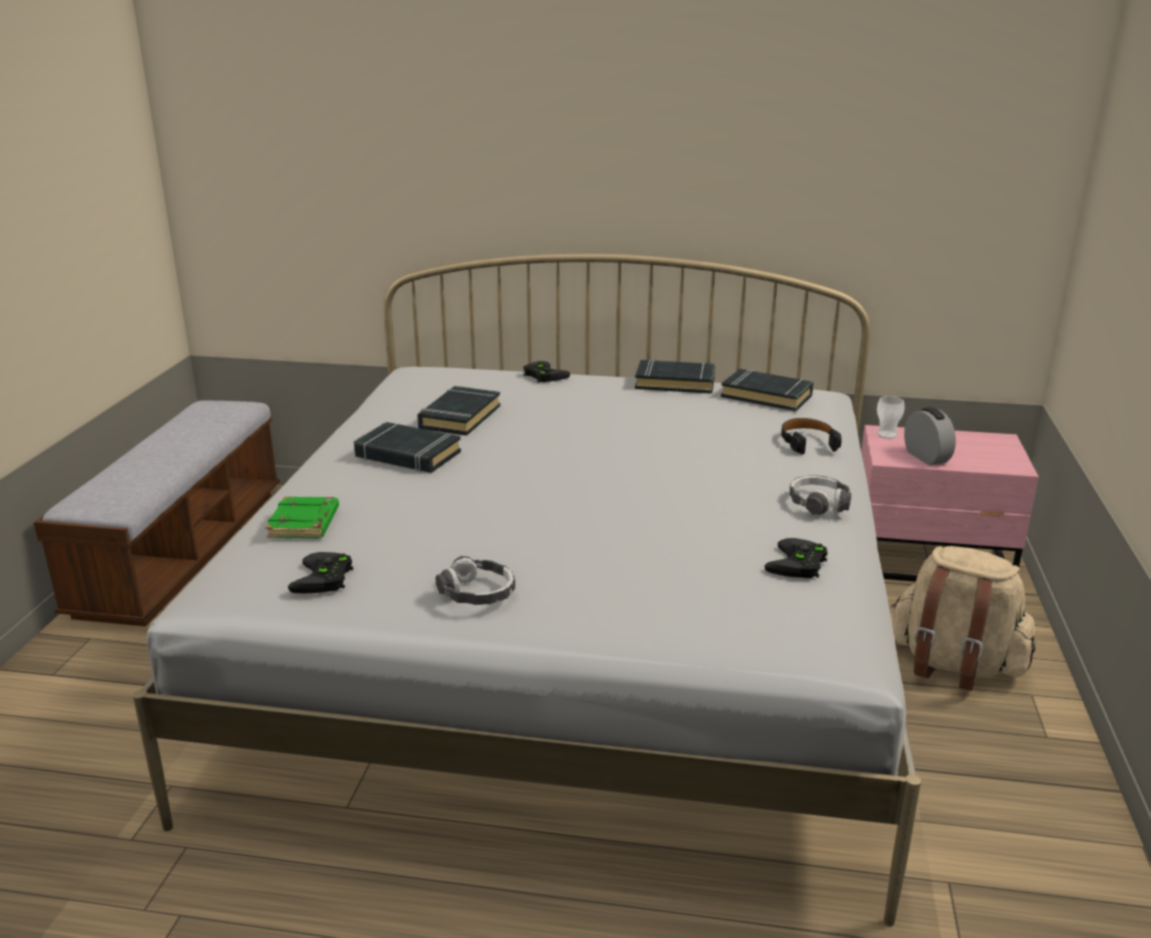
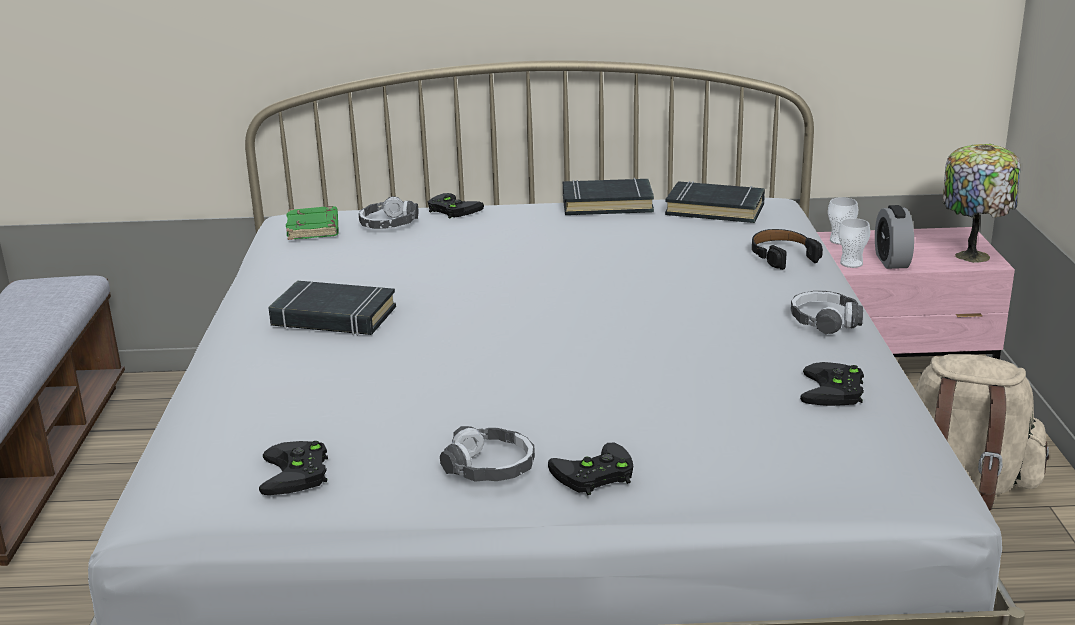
camera: 10 degrees left, 0 degrees up
(305, 524) = (244, 412): green book -> green book (314, 229)
(459, 417) = (376, 267): black book -> none
(485, 382) = (388, 224): none -> headphones
(558, 610) = (592, 475): none -> black game controller
(888, 456) = (851, 263): none -> cup
(926, 457) = (891, 261): alarm clock -> alarm clock turned 150 degrees counterclockwise
(1004, 459) = (973, 255): none -> table lamp

